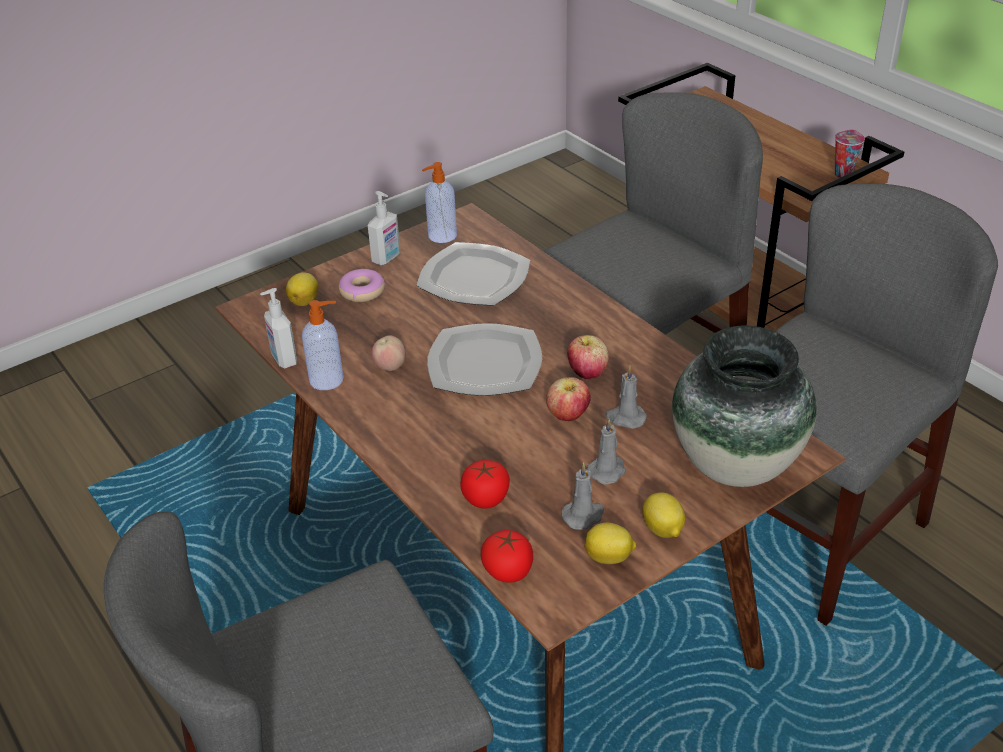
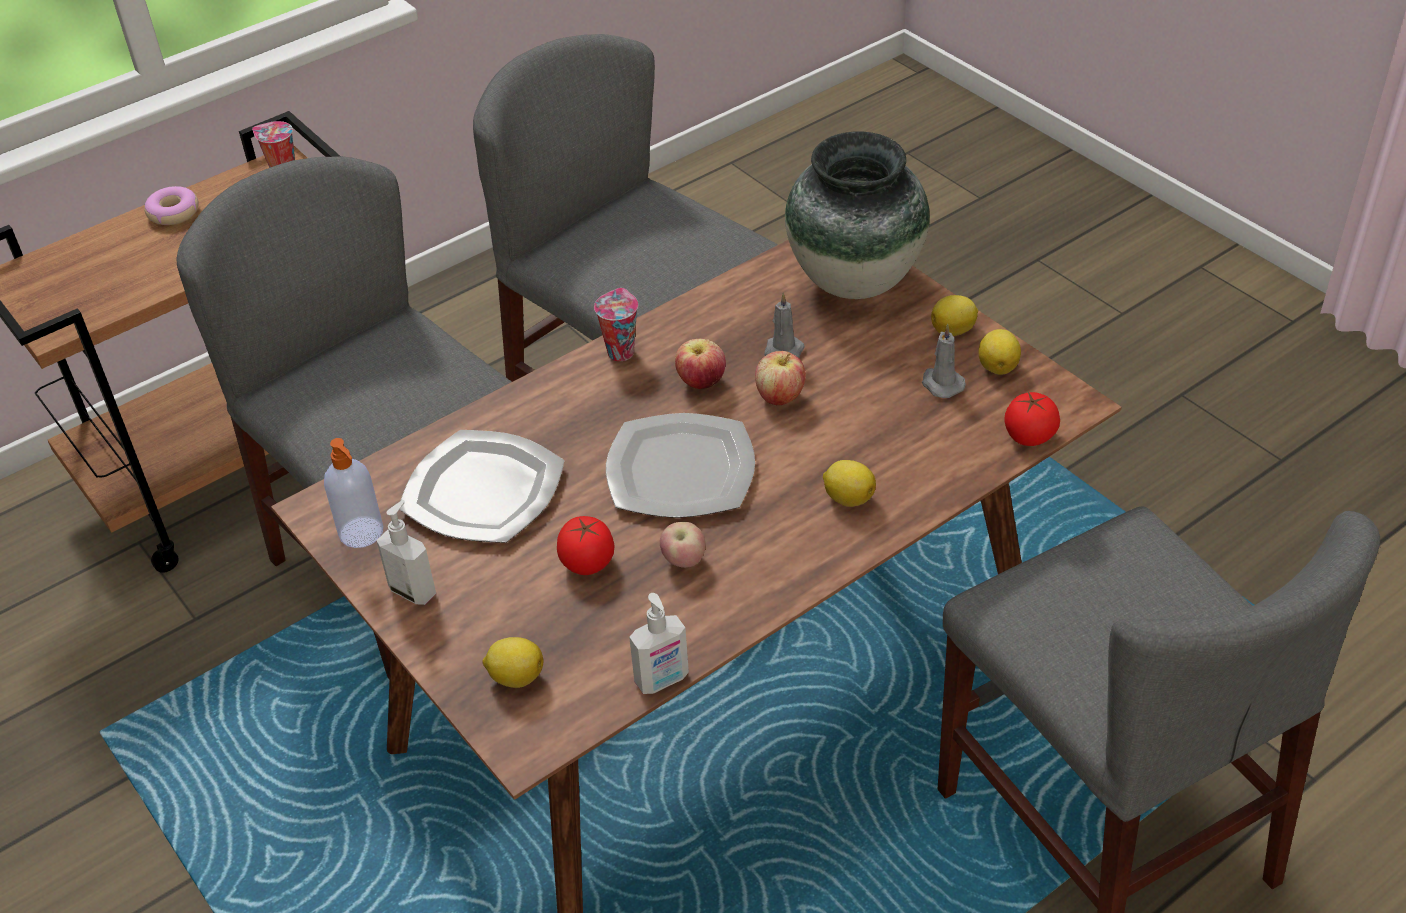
camera: 90 degrees left, 5 degrees up
(328, 380) = (710, 623): soap dispenser -> none
(362, 291) = (499, 610): donut -> donut (173, 212)
(443, 450) = (847, 498): none -> lemon
(485, 498) = (925, 457): tomato -> tomato (587, 562)
(607, 470) = (870, 367): grey candle -> none
(625, 331) = (620, 351): none -> cup

